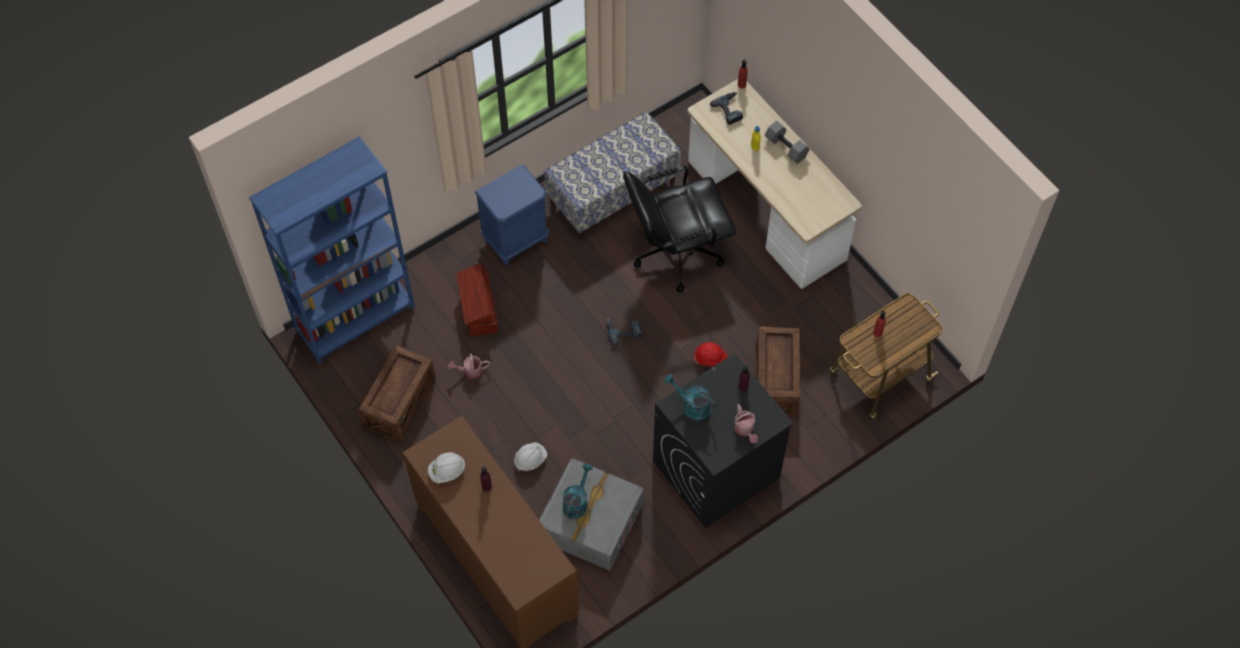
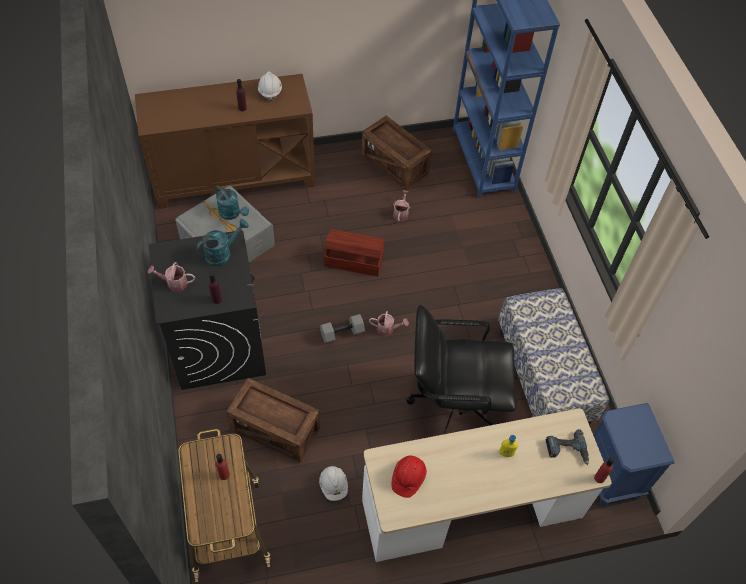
camera: 110 degrees right, 5 degrees down
(479, 309) = (456, 236): brown storage box -> brown storage box (353, 260)
(516, 239) = (518, 284): blue nightstand -> blue nightstand (610, 476)
(530, 459) = (302, 224): white hard hat -> white hard hat (333, 486)
(623, 331) = (387, 329): power drill -> watering can
(676, 252) = (453, 404): black office chair -> black office chair turned 90 degrees counterclockwise
(710, 359) = (325, 385): red hard hat -> red hard hat (408, 478)
(787, 147) = (493, 486): grey dumbbell -> grey dumbbell (342, 334)

